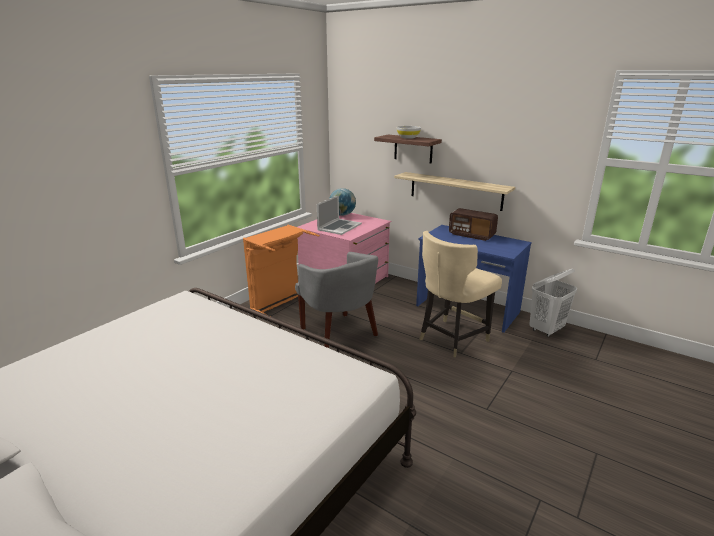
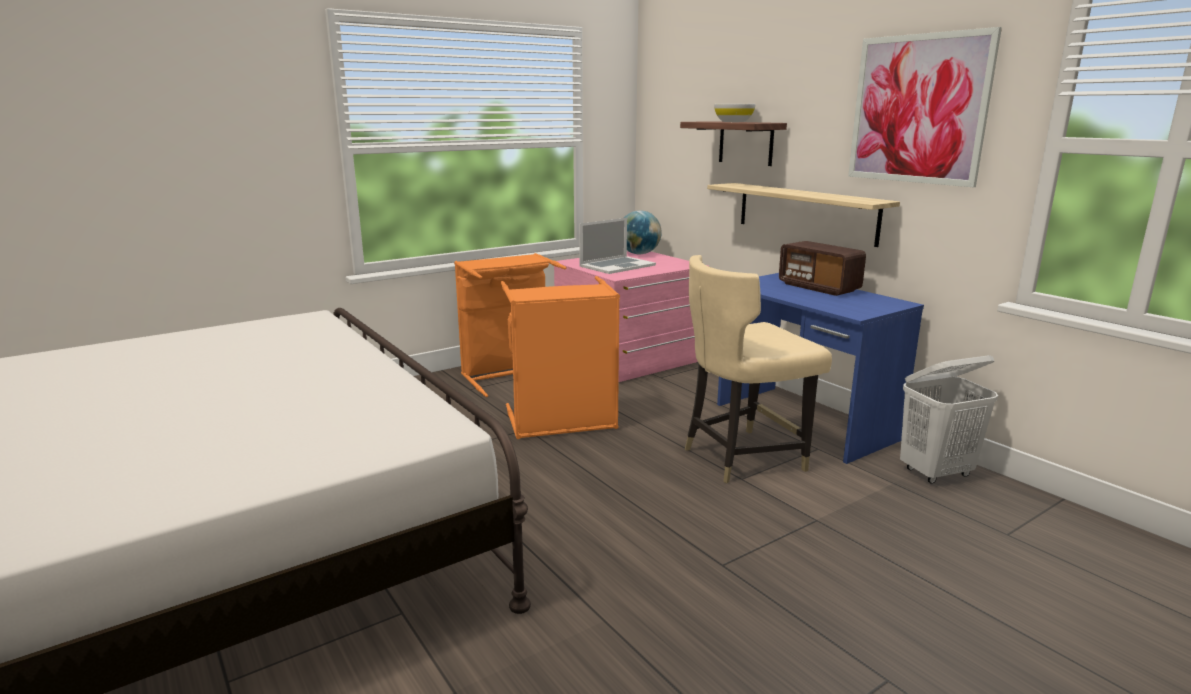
camera: 20 degrees right, 5 degrees down
(339, 334) = (562, 423): grey armchair -> orange laundry basket
(525, 138) = (918, 109): none -> picture

